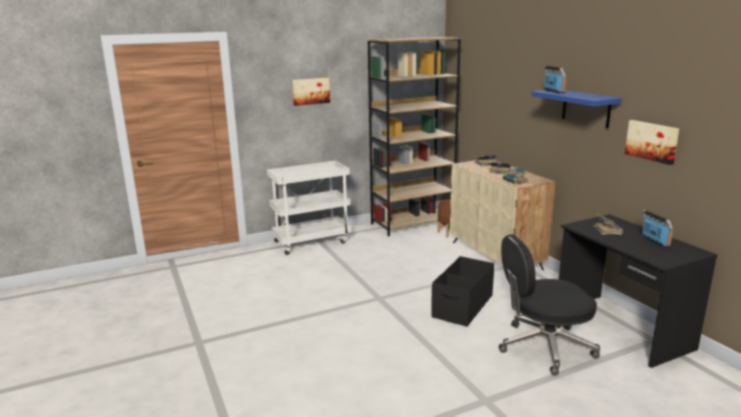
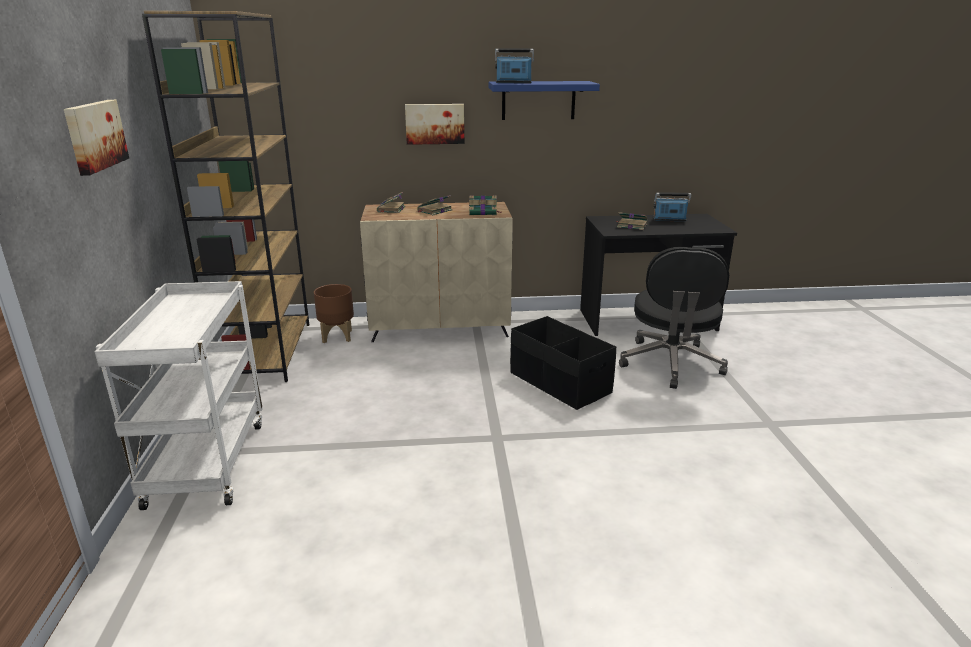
camera: 70 degrees left, 5 degrees up
(652, 141) = (631, 123): picture -> picture (435, 123)

